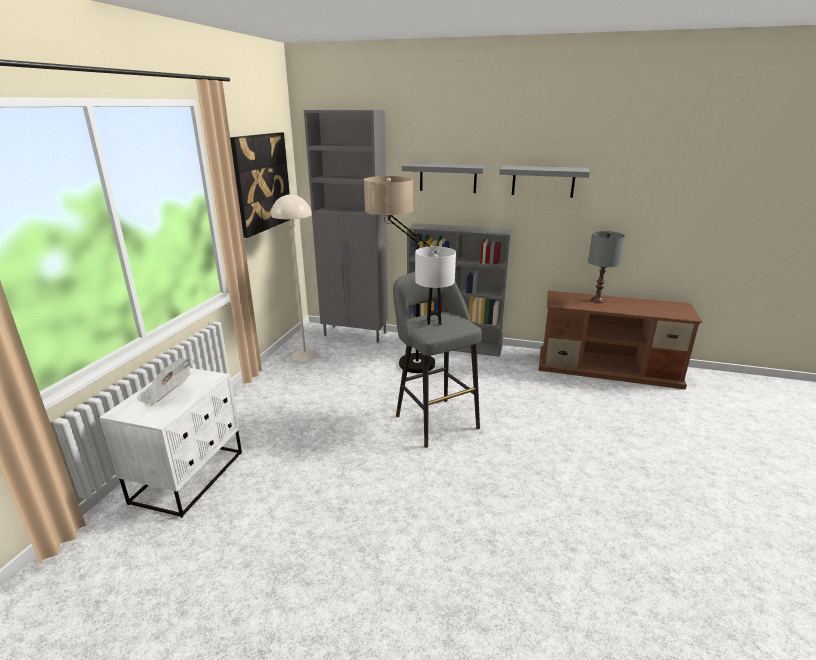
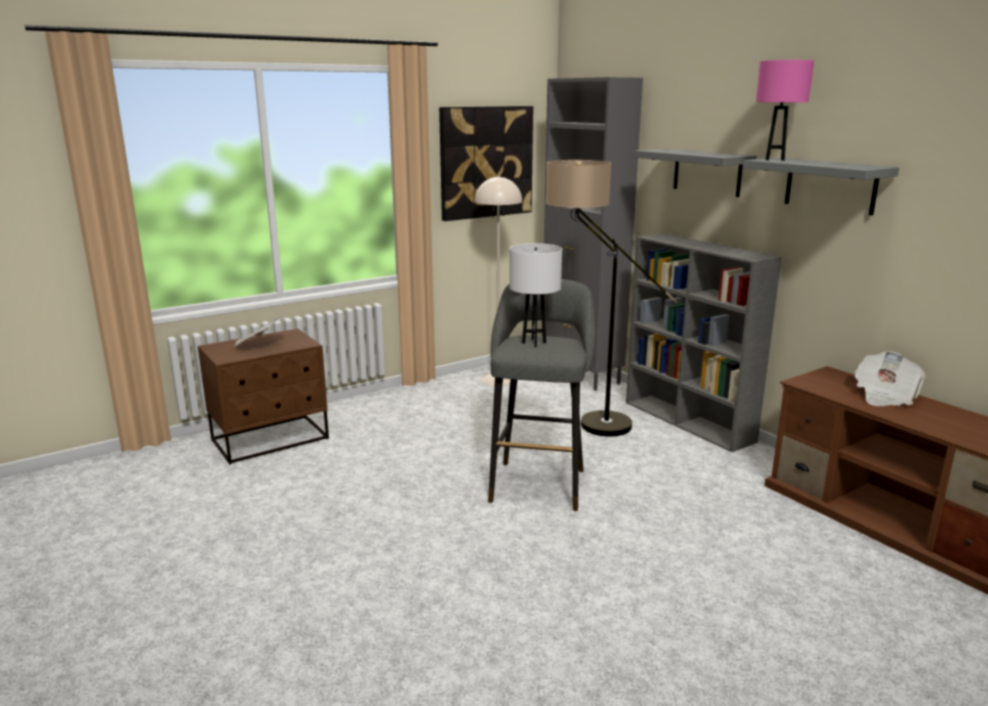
camera: 40 degrees right, 5 degrees down
(189, 477) = (271, 440): white nightstand -> brown nightstand
(513, 167) = (774, 159): none -> pink table lamp
(597, 300) = (884, 396): grey table lamp -> newspaper

